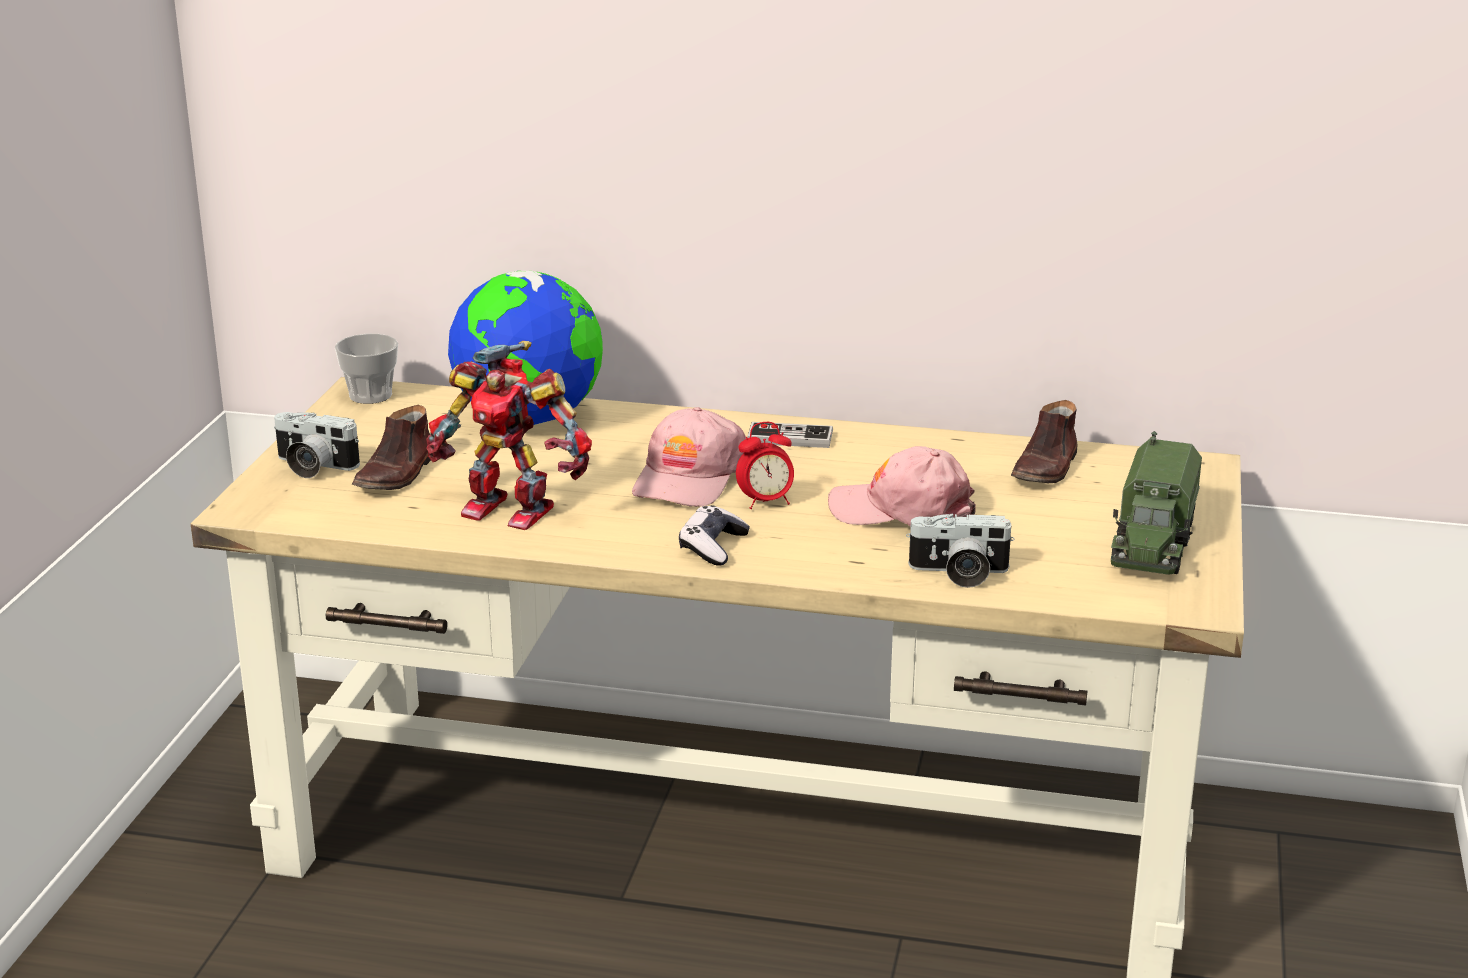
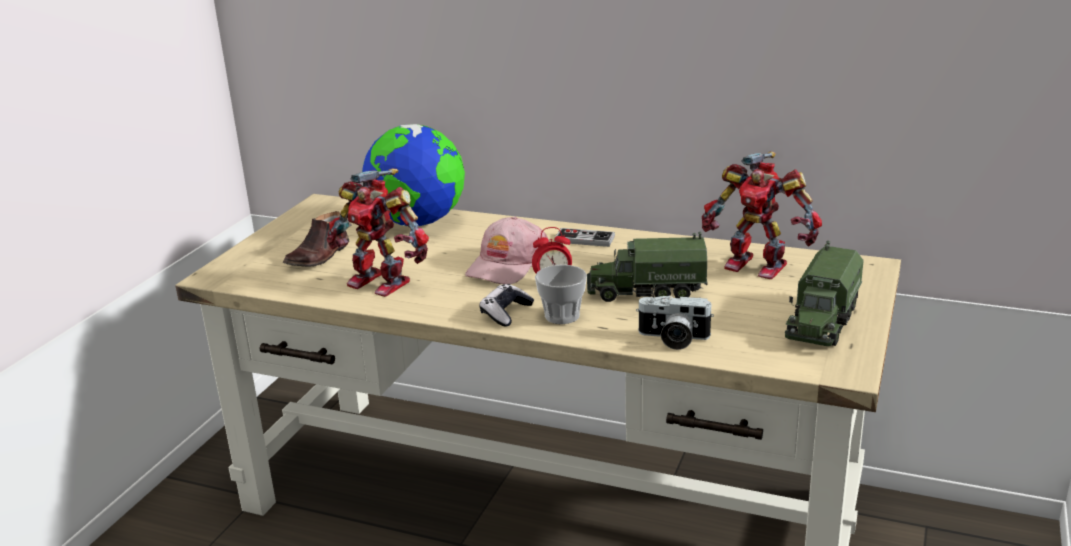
camera: 10 degrees right, 0 degrees up
(312, 466) = (268, 250): camera -> none
(370, 395) = (325, 205): cup -> cup (562, 316)
(902, 510) = (646, 291): pink cap -> toy truck
(1046, 468) = (757, 265): brown shoe -> toy robot

